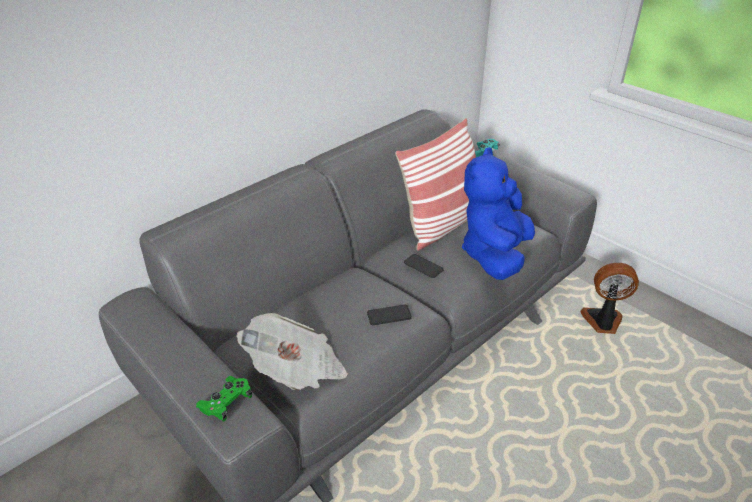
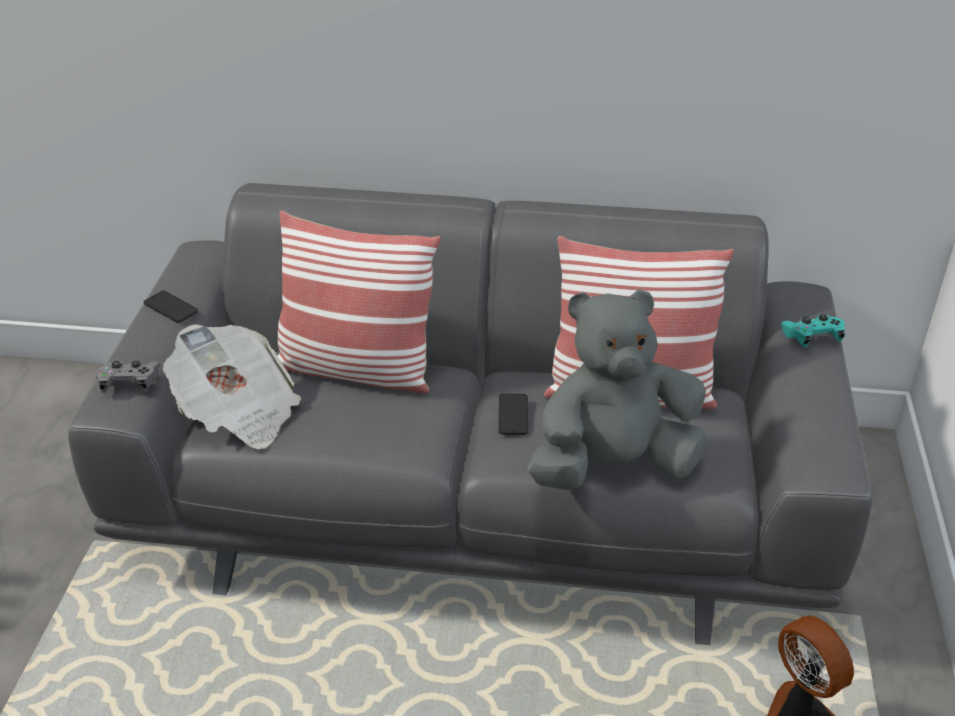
camera: 50 degrees right, 0 degrees up
(227, 404) = (130, 384): green game controller -> grey game controller
(312, 303) = (355, 369): none -> pillow
(389, 315) = (389, 431): phone -> phone (170, 307)
(495, 255) = (612, 465): blue plush toy -> grey plush toy

